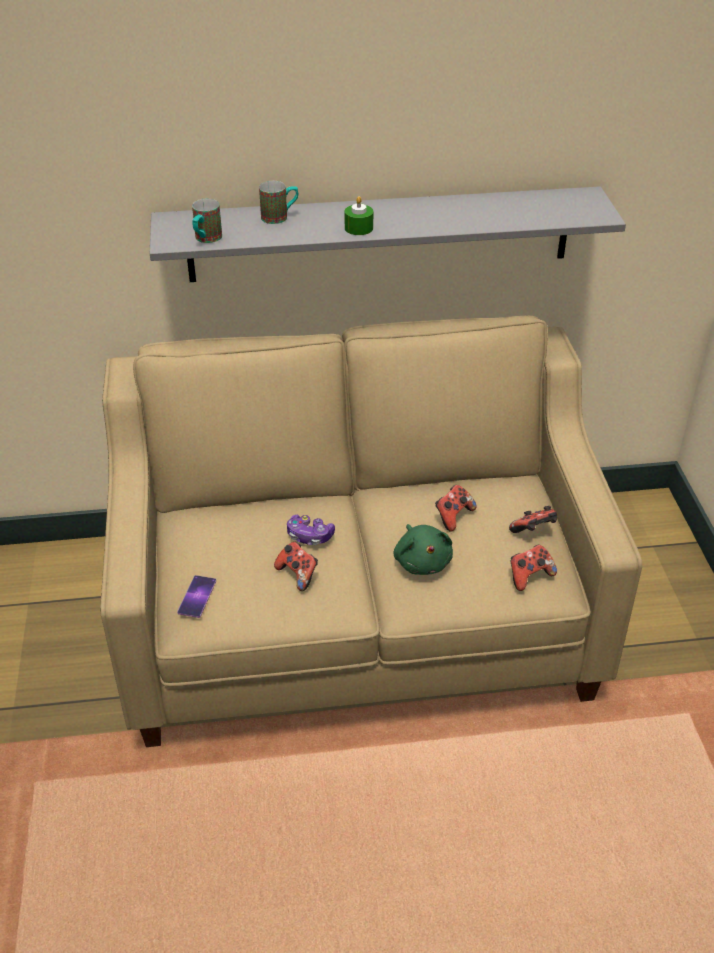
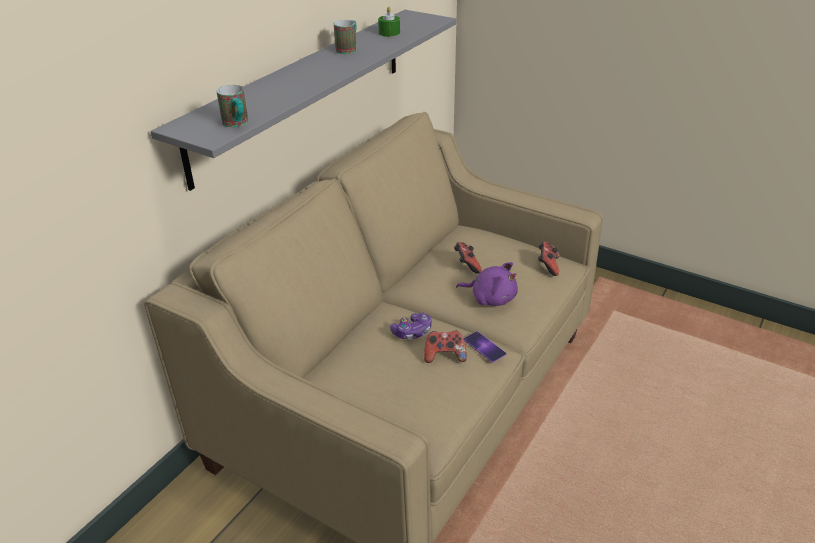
camera: 50 degrees left, 5 degrees down
(197, 596) = (411, 417): phone -> phone (484, 347)
(280, 217) = (259, 92): mug -> mug (348, 49)
(358, 228) = (325, 75): green candle -> green candle (389, 33)
(422, 561) = (490, 298): green plush toy -> purple plush toy
(534, 531) = (514, 245): game controller -> none

